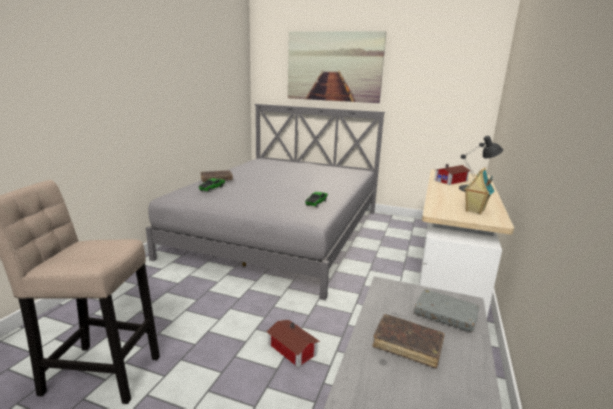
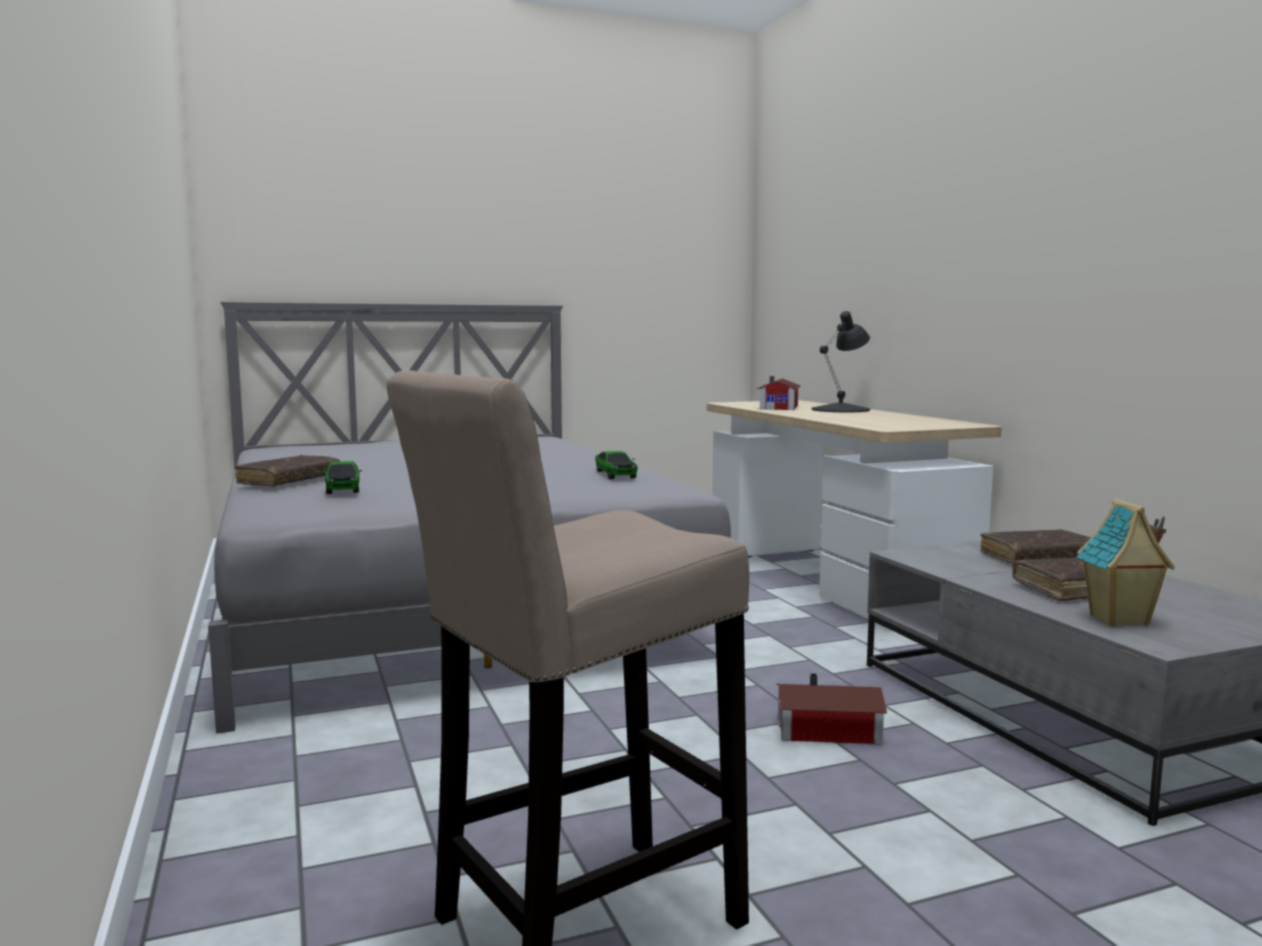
camera: 40 degrees left, 10 degrees down
(334, 67) = (433, 209): picture -> none
(445, 316) = (1038, 558): grey book -> brown book
(474, 211) = (915, 421): toy house -> toy house (1119, 620)

